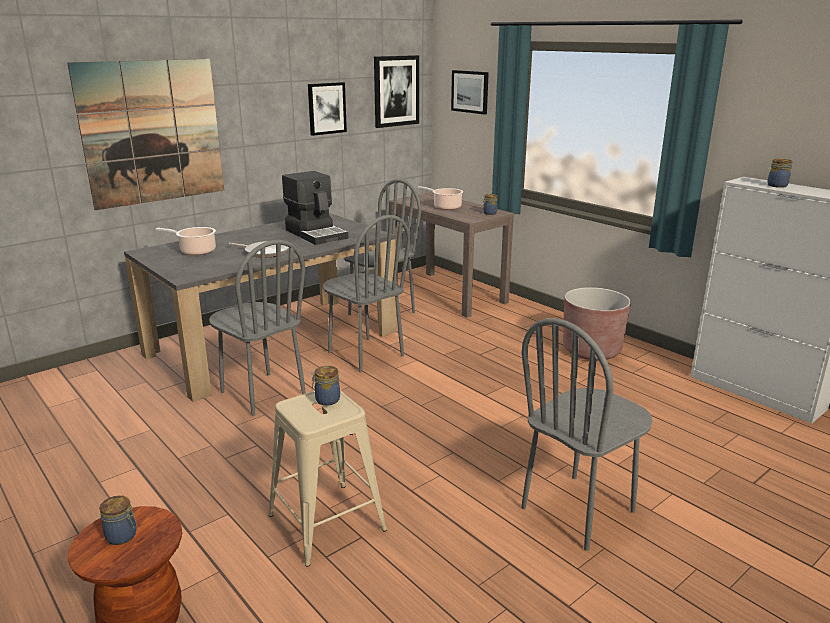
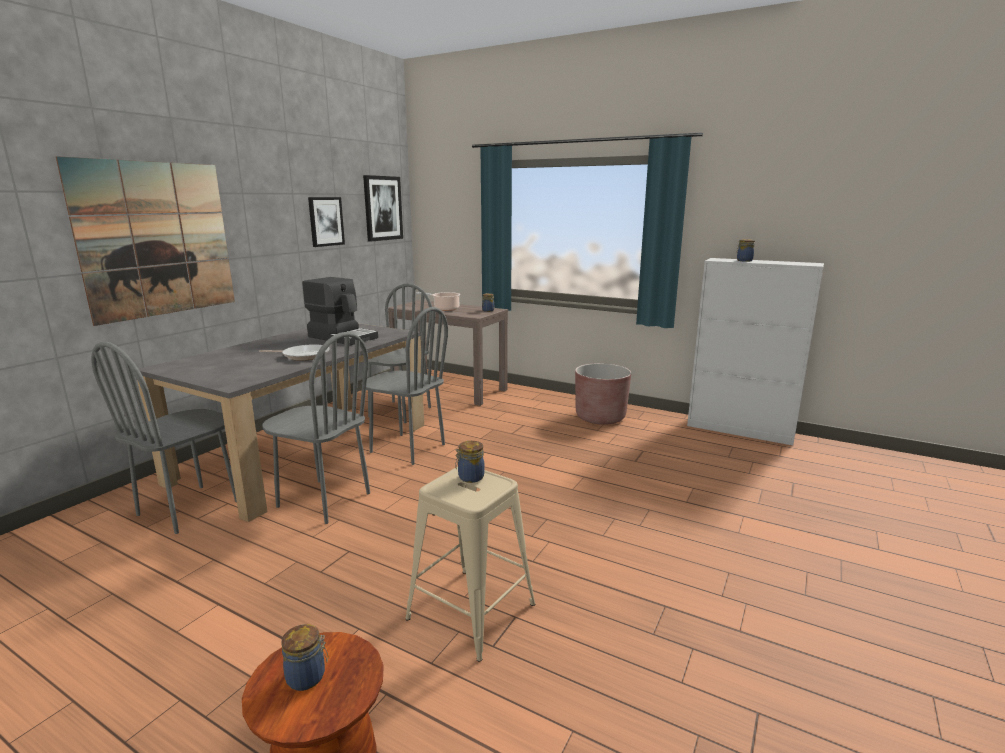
camera: 20 degrees left, 5 degrees down
(195, 251) = (224, 361): cooking pot -> none
(470, 91) = (451, 207): picture -> none
(578, 510) = (685, 545): grey chair -> grey chair (189, 508)

